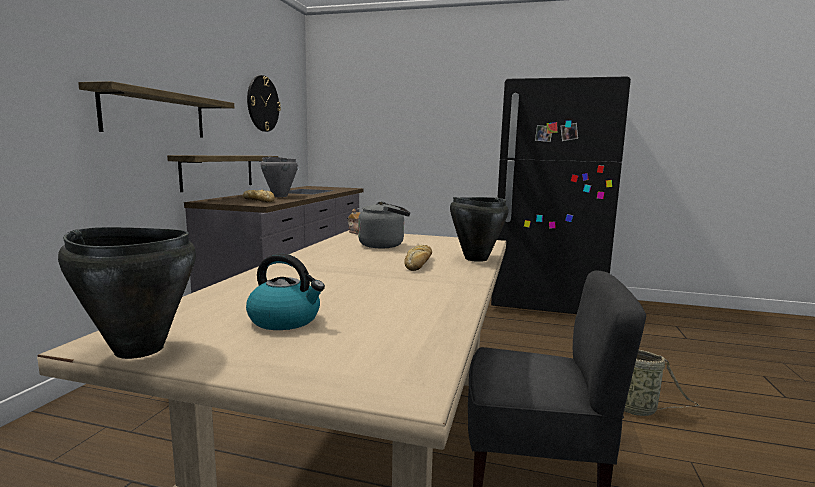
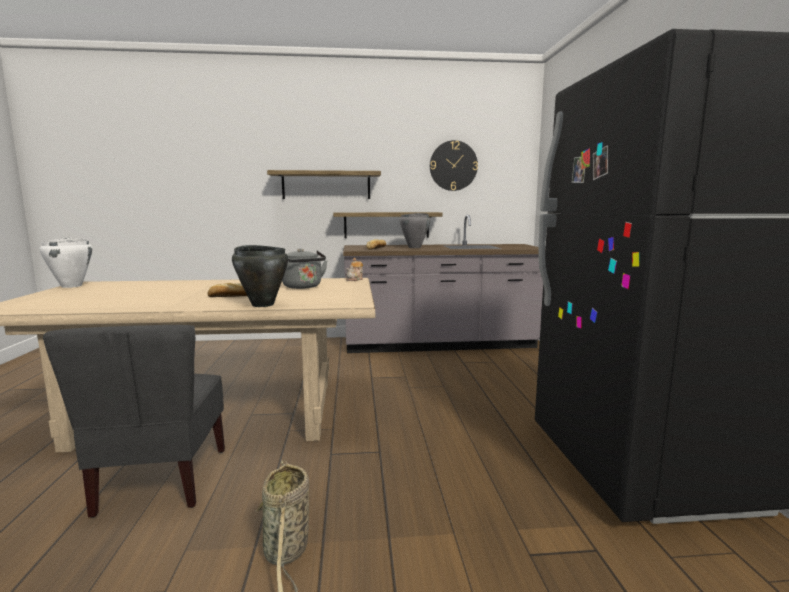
camera: 70 degrees right, 0 degrees up
(139, 349) = (72, 286): black cooking pot -> white cooking pot
(286, 320) = (100, 292): kettle -> none

